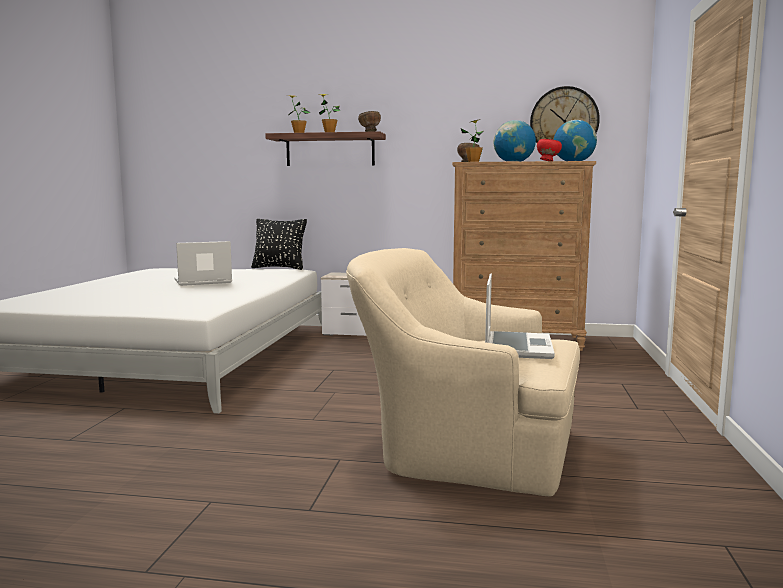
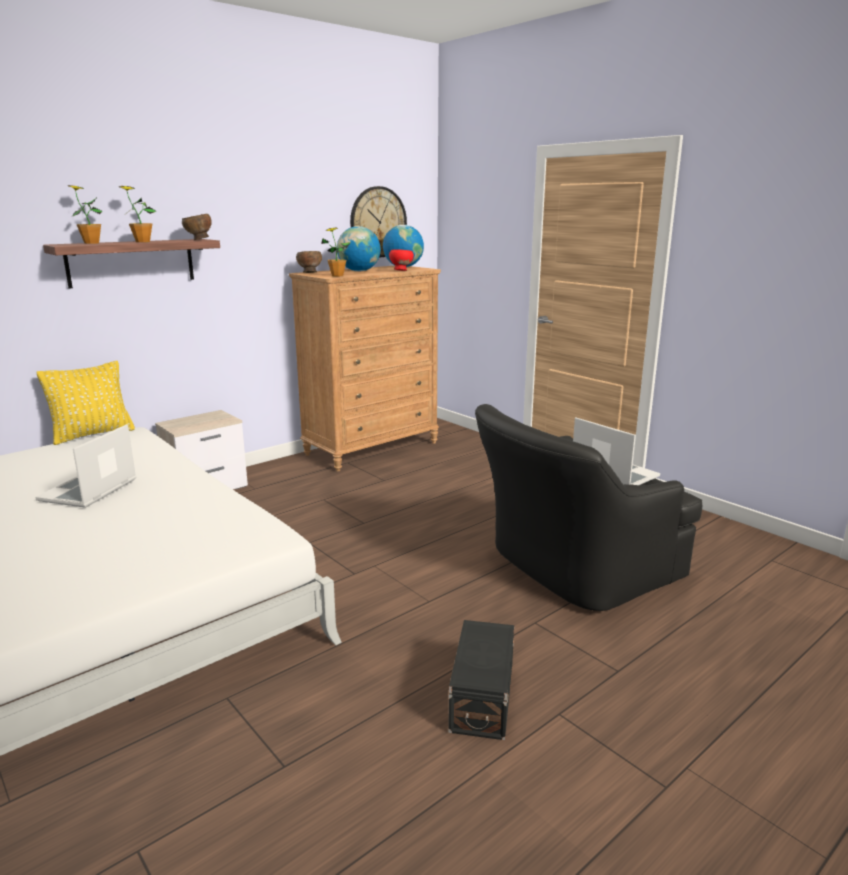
camera: 50 degrees left, 10 degrees up
(199, 469) = (480, 698): none -> black storage box
(279, 268) = (93, 434): black pillow -> yellow pillow
(463, 449) = (572, 568): beige armchair -> black armchair

